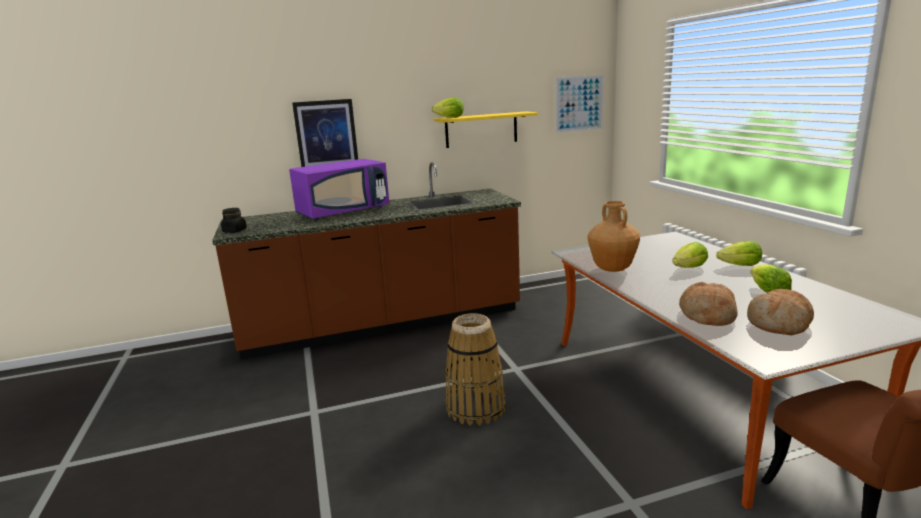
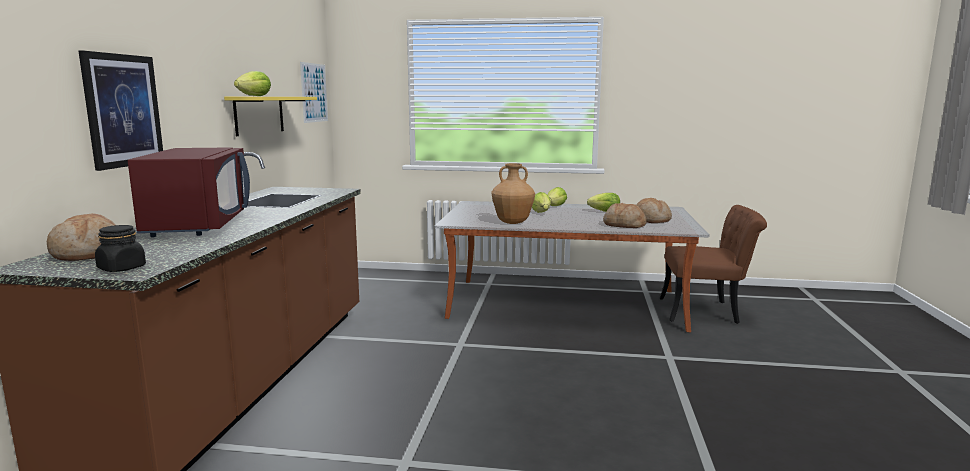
camera: 65 degrees left, 5 degrees down
(262, 219) = (88, 253): none -> bread
(343, 212) = (198, 224): purple microwave -> red microwave
(476, 408) = (504, 375): basket -> none

